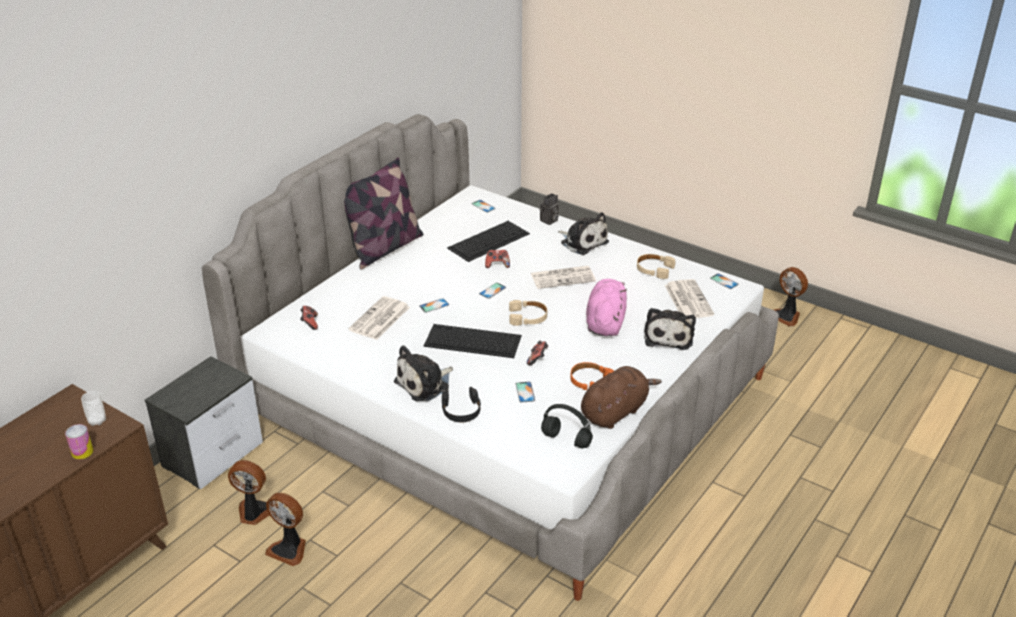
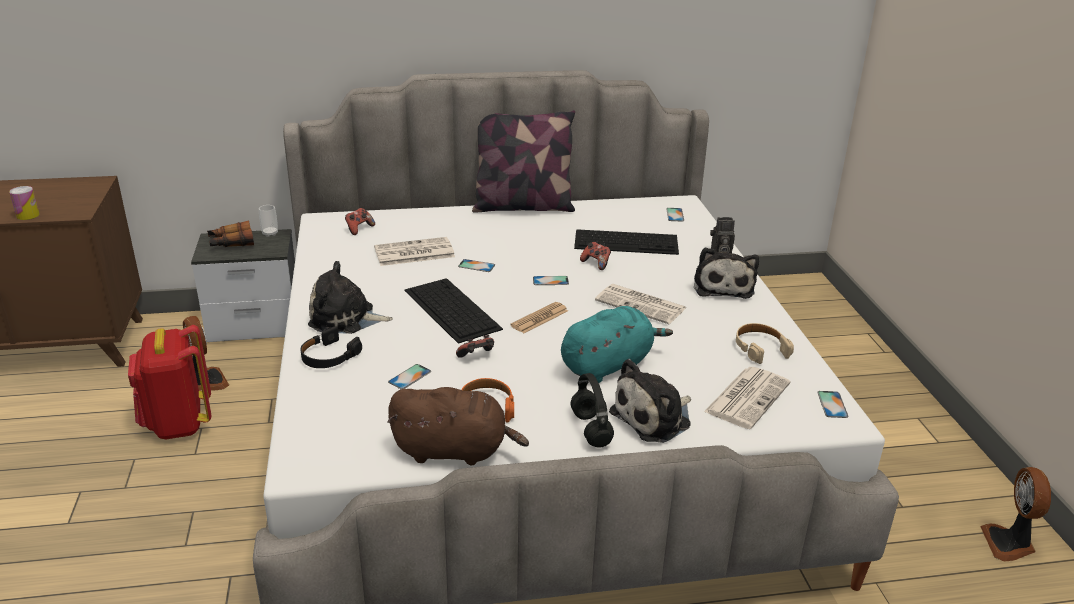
camera: 45 degrees right, 5 degrees down
(97, 421) = (76, 203): cup -> cup (270, 233)
(187, 392) = (231, 243): none -> binoculars
(289, 549) = (178, 424): fan -> red backpack
(528, 317) = (539, 318): beige headphones -> newspaper
(567, 440) = (359, 443): black headphones -> black headphones (592, 430)
(605, 322) = (609, 365): pink plush toy -> turquoise plush toy

